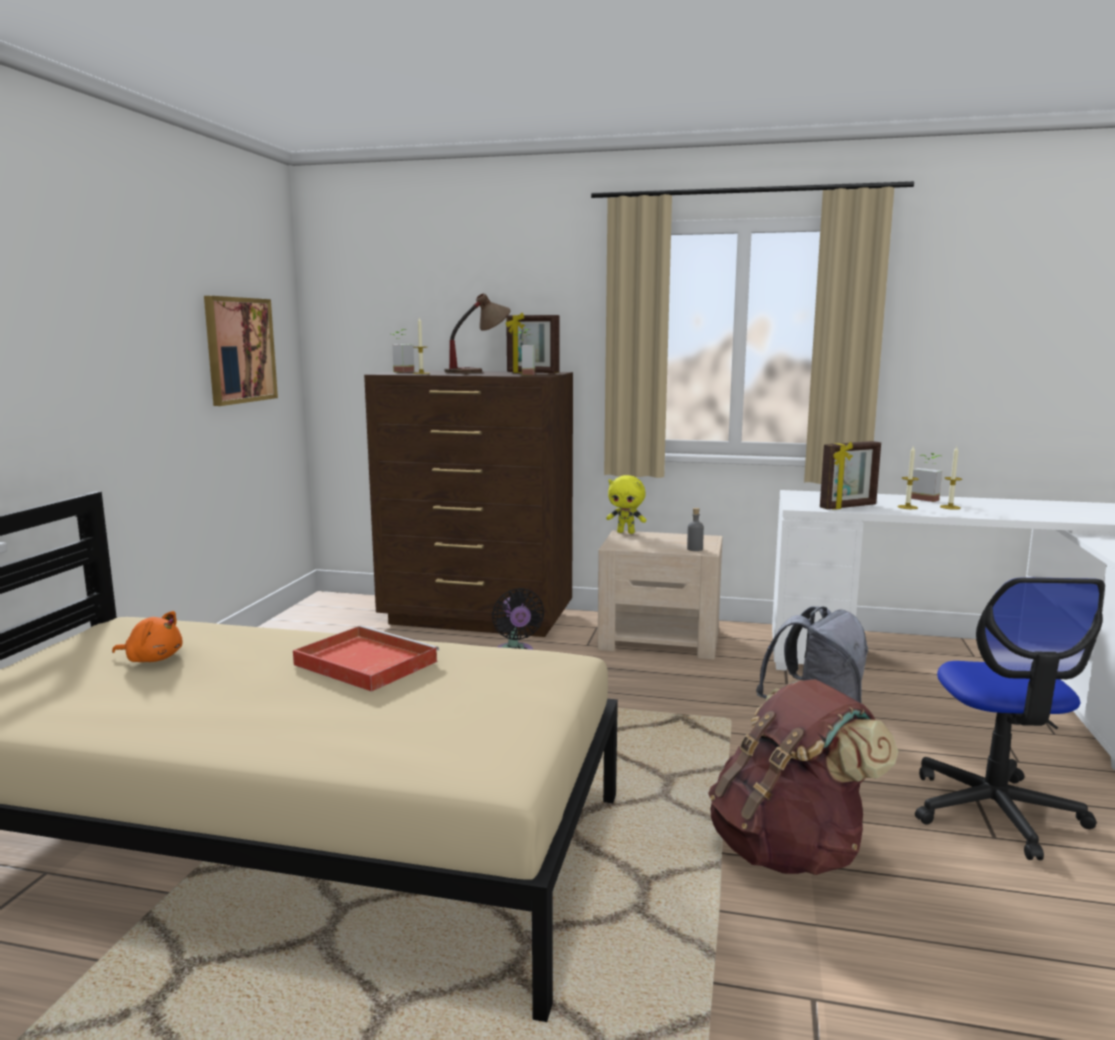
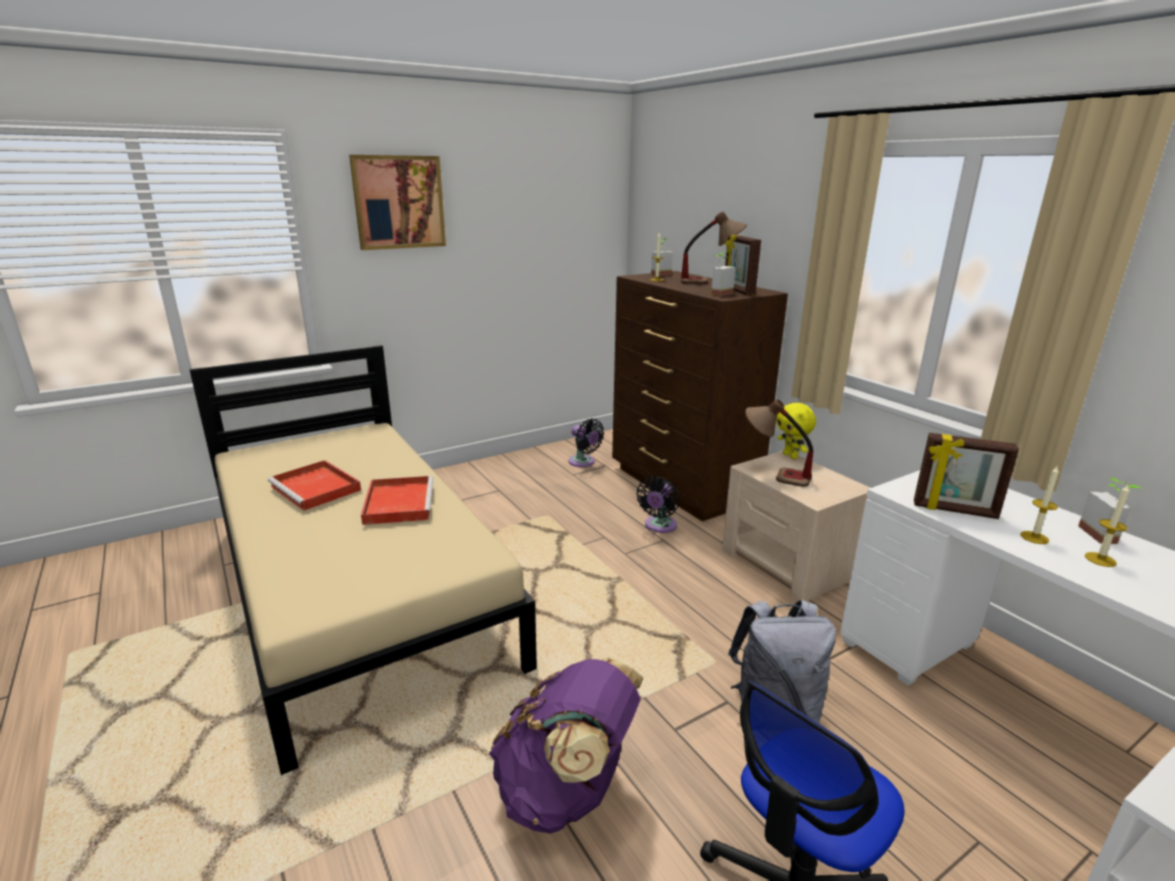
camera: 45 degrees right, 10 degrees up
(152, 659) = (340, 457): orange plush toy -> none
(212, 689) = (317, 488): none -> red tray
(240, 350) = (553, 248): picture -> picture (399, 202)
(335, 631) = (583, 462): none -> black fan
(643, 546) = (774, 475): none -> table lamp
(694, 549) = (812, 495): grey bottle -> none
(789, 850) = (566, 791): brown backpack -> purple backpack

